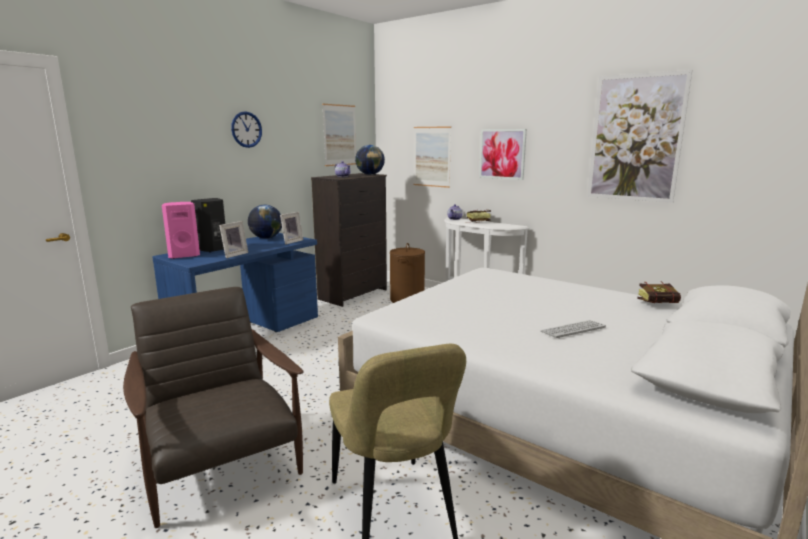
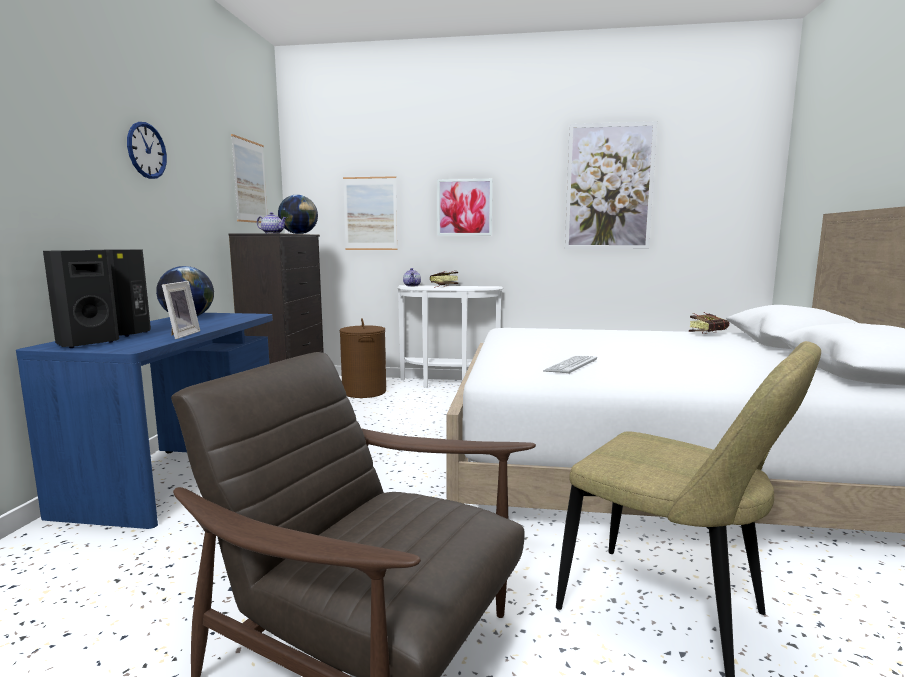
camera: 30 degrees left, 5 degrees down
(184, 256) = (86, 343): pink speaker -> black speaker
(291, 241) = (238, 318): picture frame -> none
(573, 330) = (698, 358): keyboard -> keyboard (571, 365)

